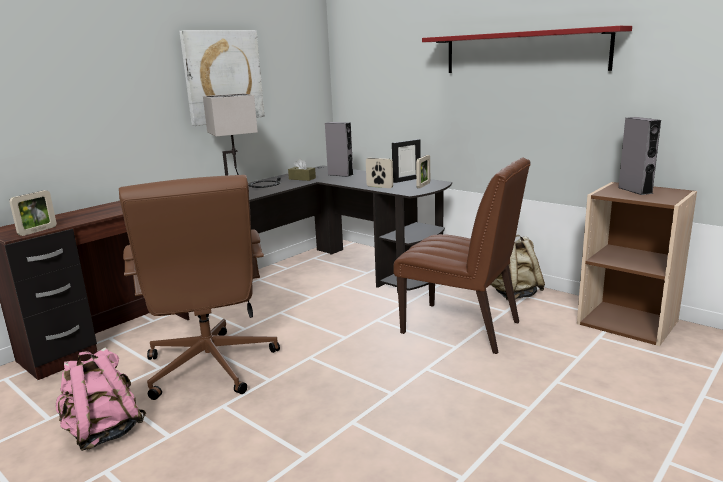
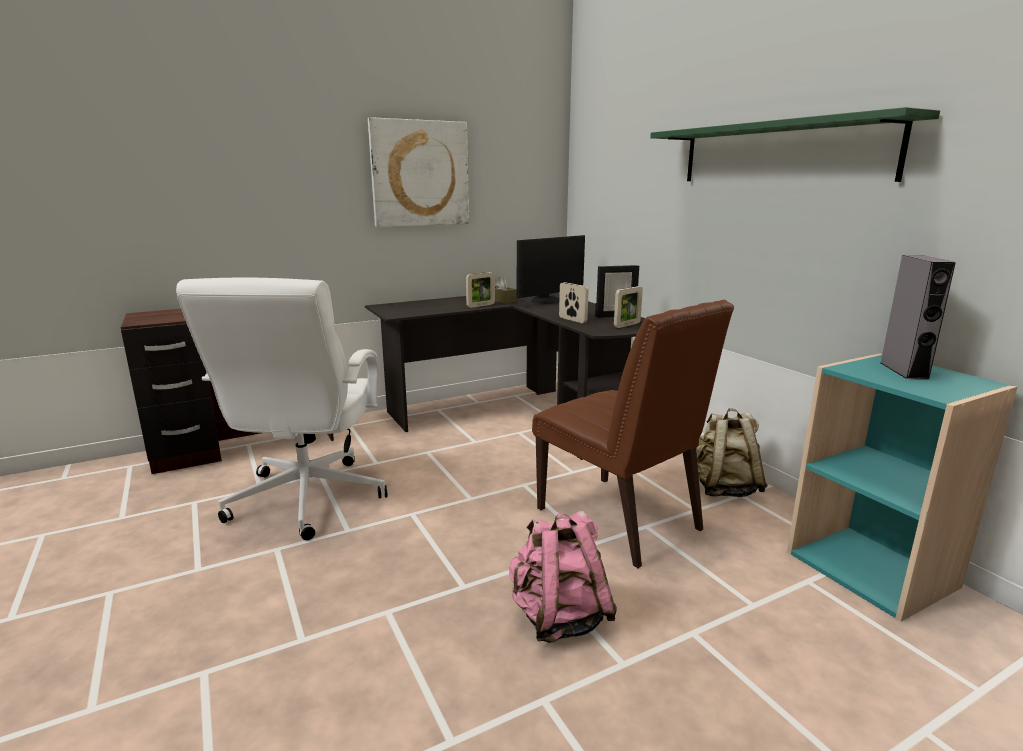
camera: 20 degrees right, 0 degrees up
(38, 231) = (162, 320): picture frame -> picture frame (481, 305)
(104, 432) = (149, 547): pink backpack -> pink backpack (559, 618)
(210, 364) = (308, 496): brown office chair -> white office chair
(249, 189) = (431, 305): table lamp -> none
(340, 175) = (548, 301): grey speaker -> monitor
(523, 52) = (780, 153): red shelf -> green shelf
(628, 322) = (872, 569): brown bookcase -> turquoise bookcase

